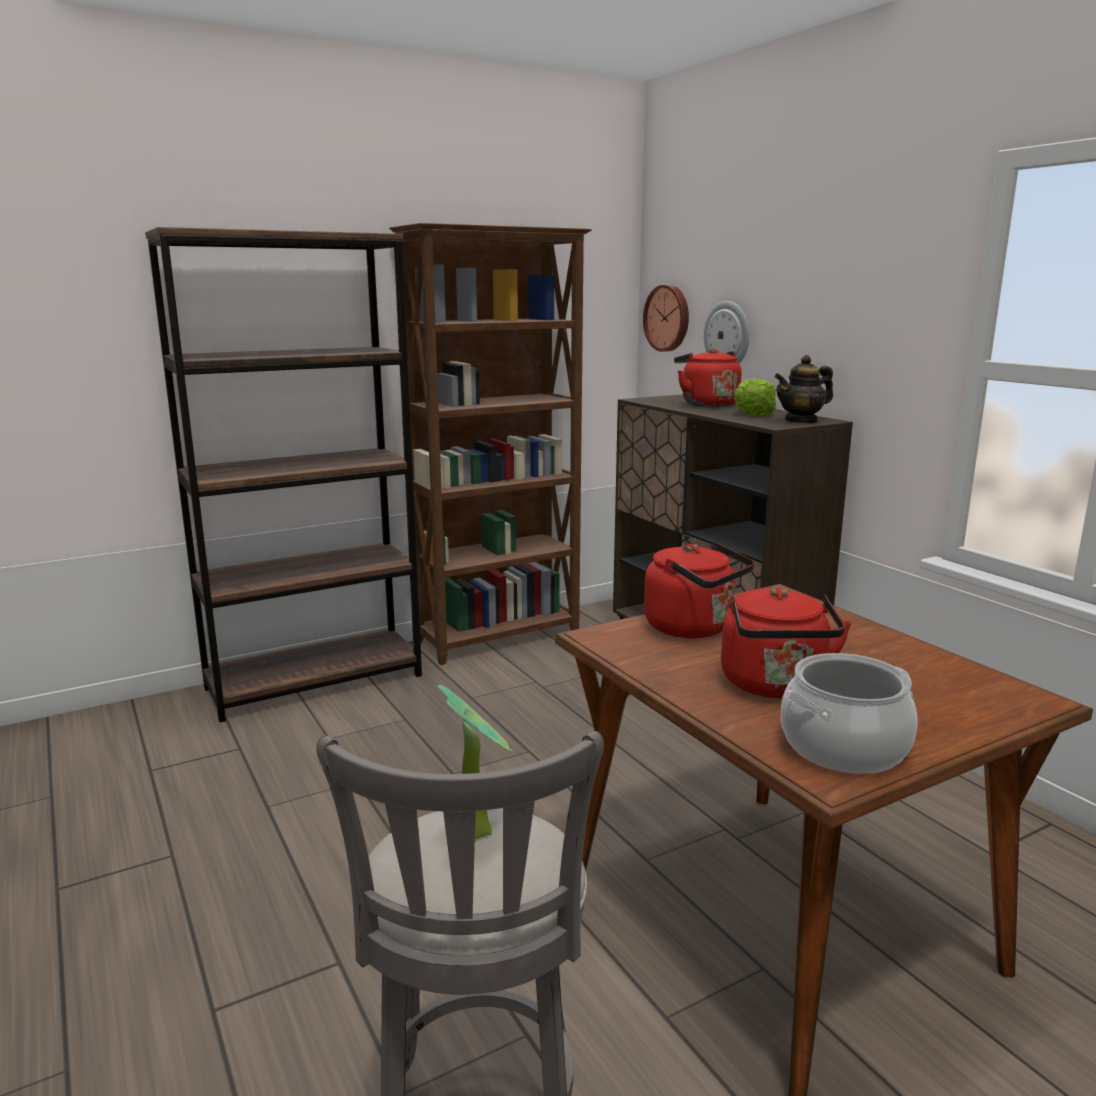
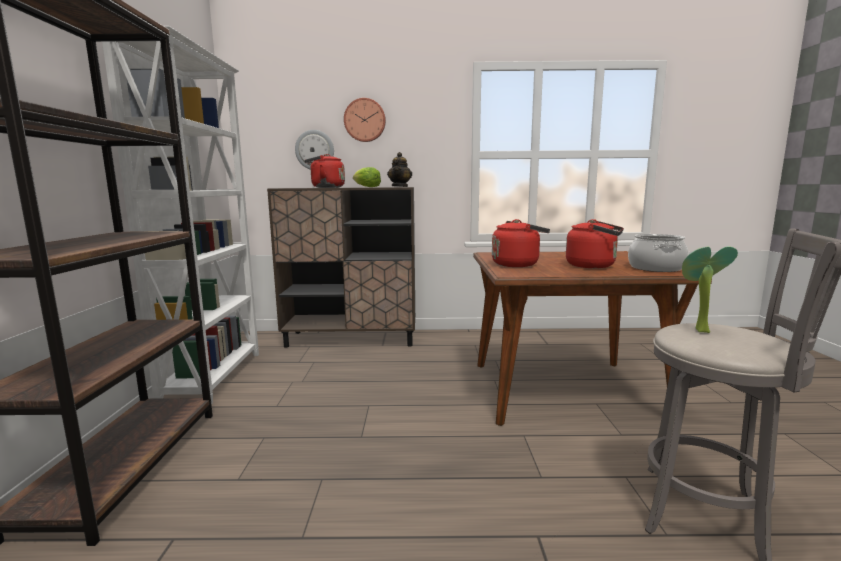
camera: 60 degrees left, 5 degrees down
(500, 638) = (215, 376): brown bookcase -> white bookcase
(668, 318) = (257, 142): wall clock -> wall clock (365, 120)

